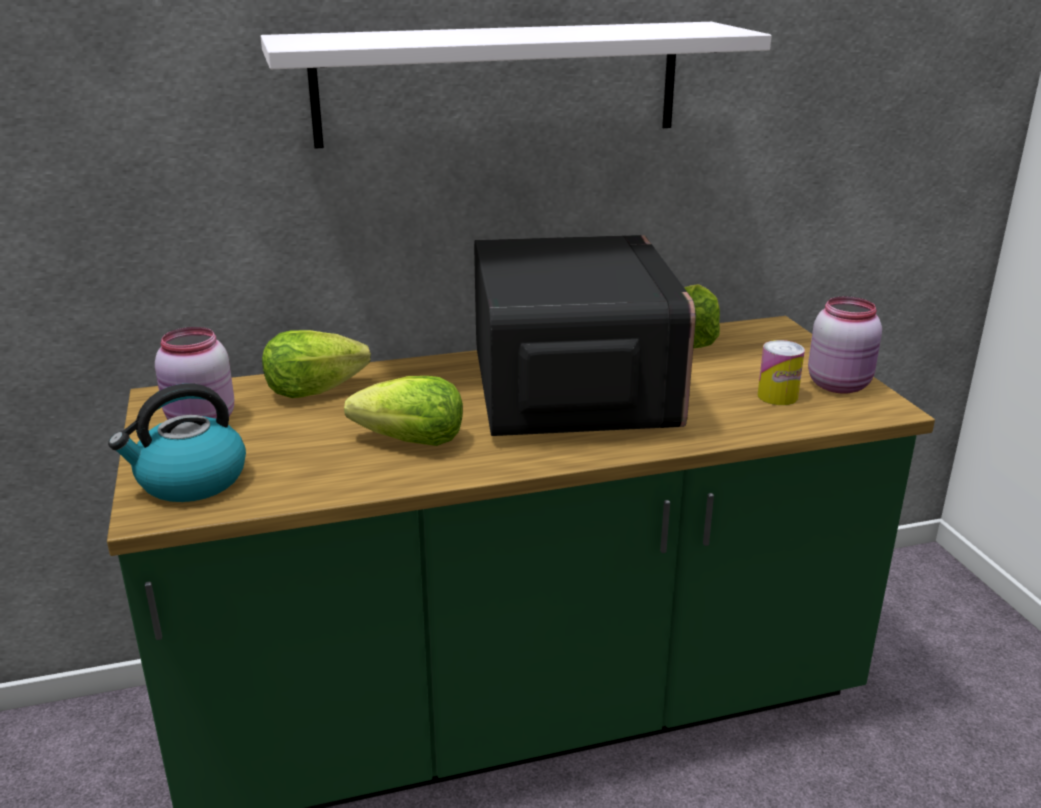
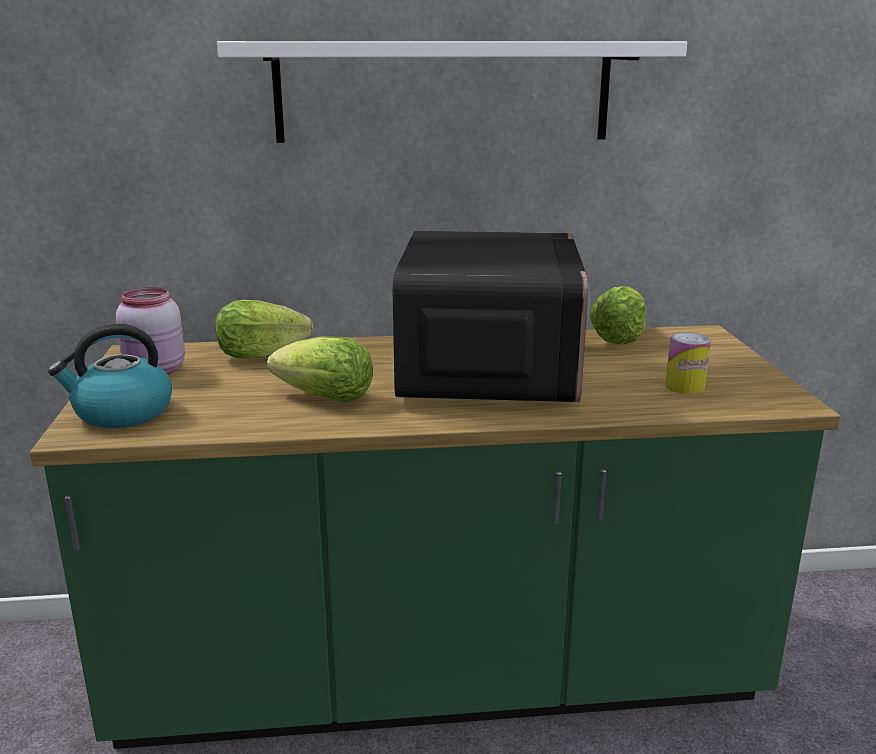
camera: 10 degrees right, 5 degrees down
(840, 385) = (752, 381): pink jar -> none

